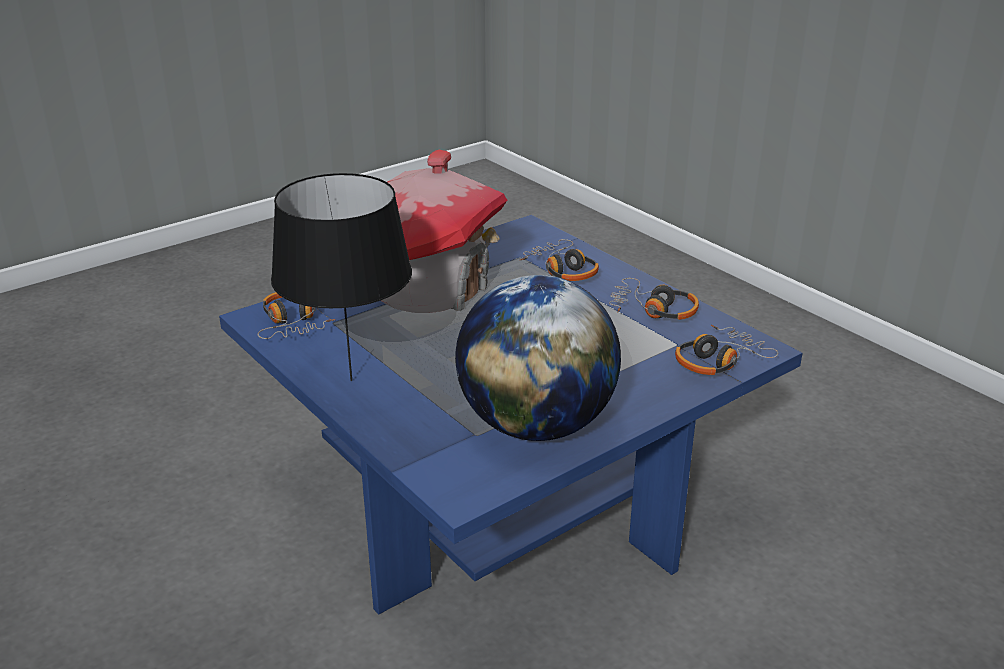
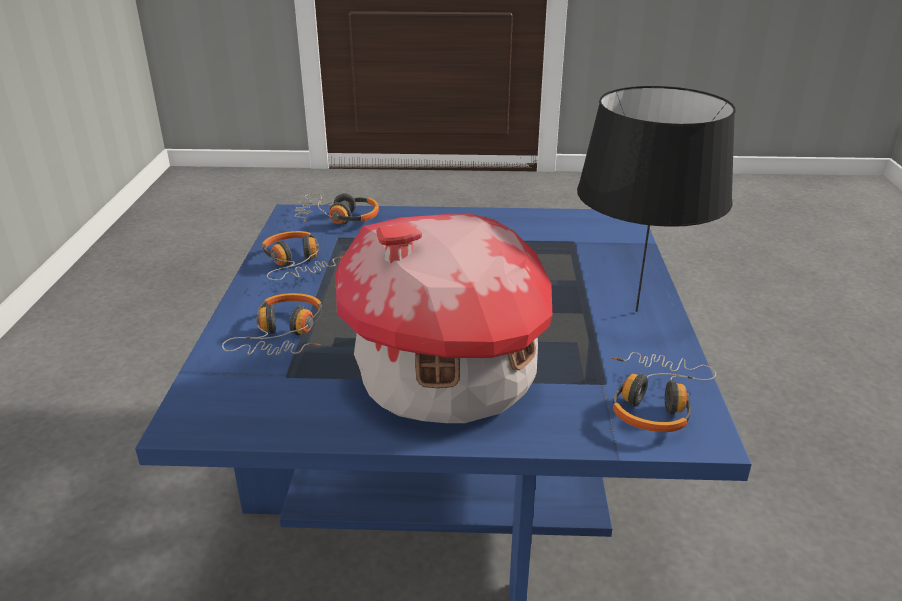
camera: 140 degrees left, 0 degrees up
(536, 425) = (525, 231): globe -> none

